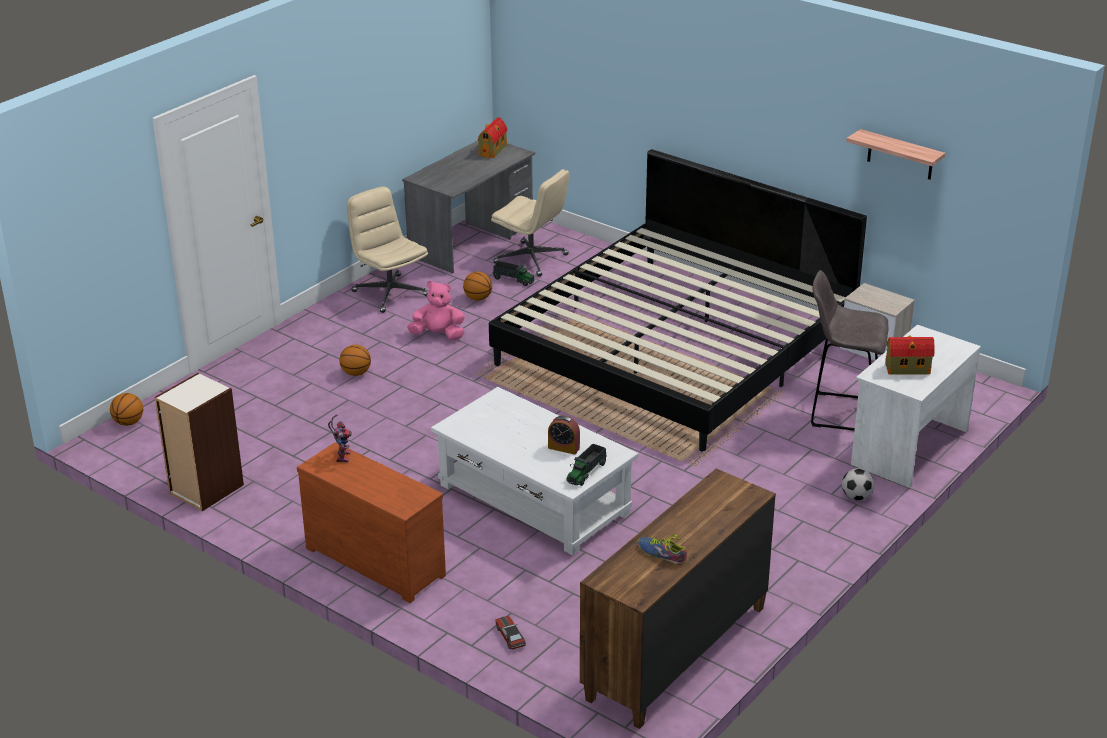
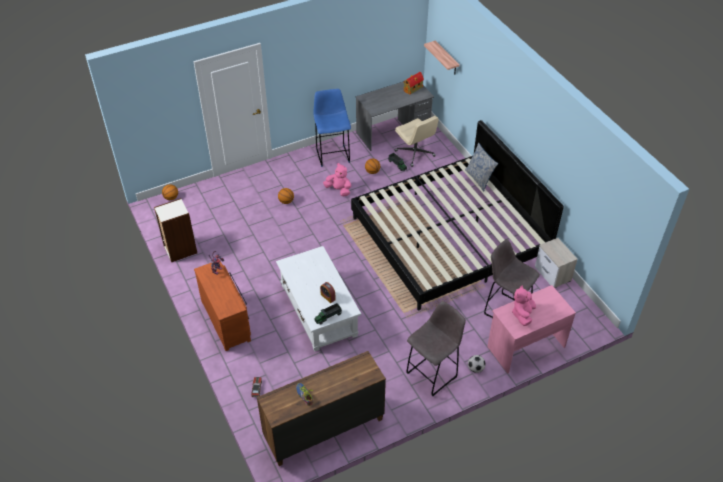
camera: 25 degrees right, 15 degrees up
(389, 293) = (332, 155): beige office chair -> blue stool
(679, 248) = (479, 179): none -> pillow
(795, 524) = (433, 374): none -> grey stool
(900, 155) = (583, 184): shelf -> shelf (446, 58)
(906, 369) = (522, 314): toy house -> pink plush toy
(908, 447) = (525, 346): white desk -> pink desk

